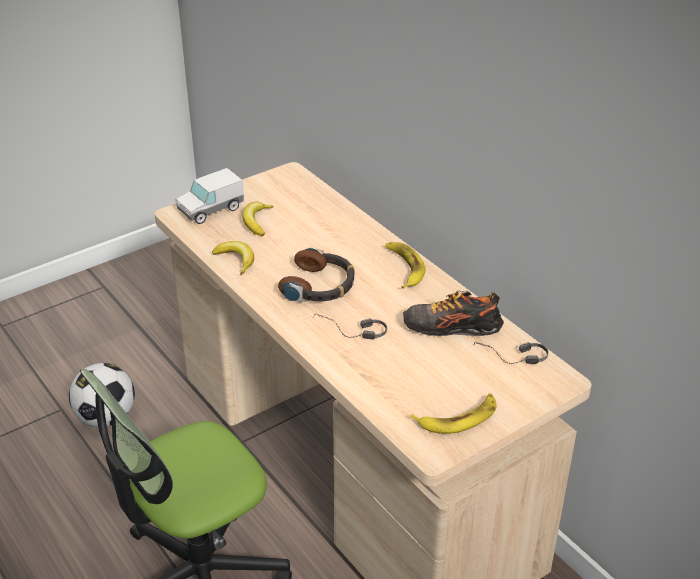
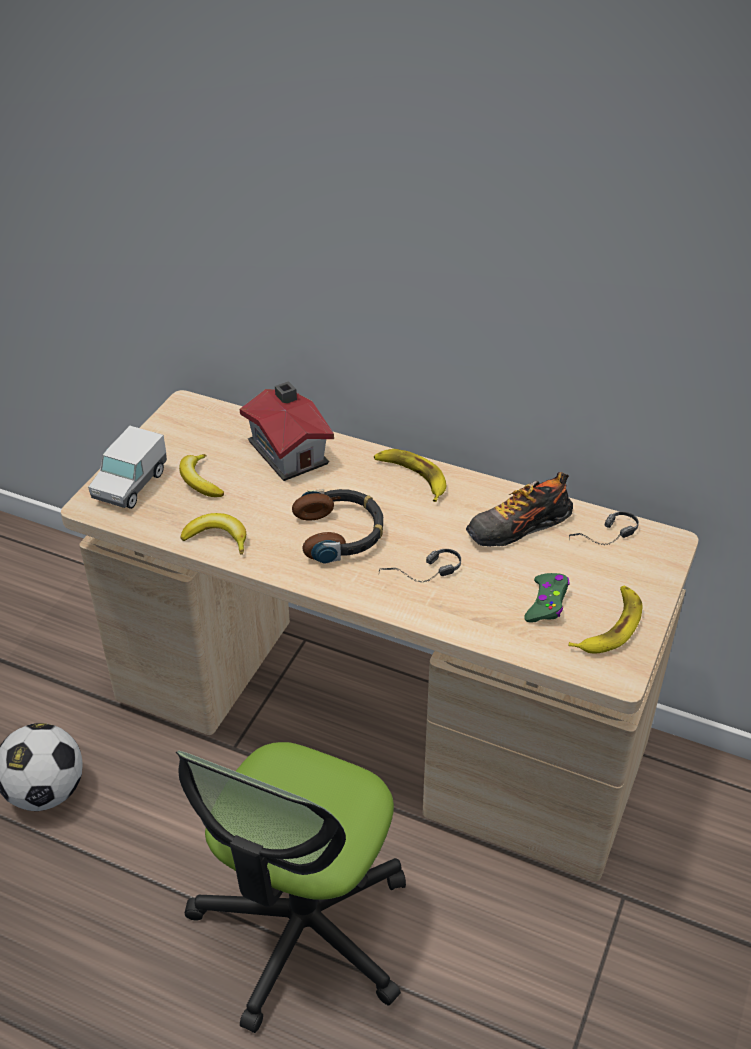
camera: 30 degrees left, 5 degrees up
(333, 222) = (289, 451): none -> toy house
(424, 385) = (546, 603): none -> green game controller

